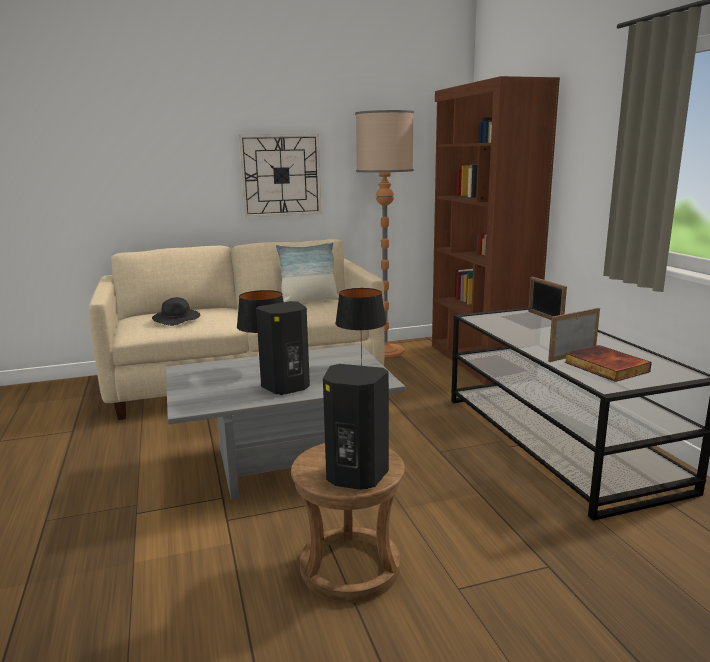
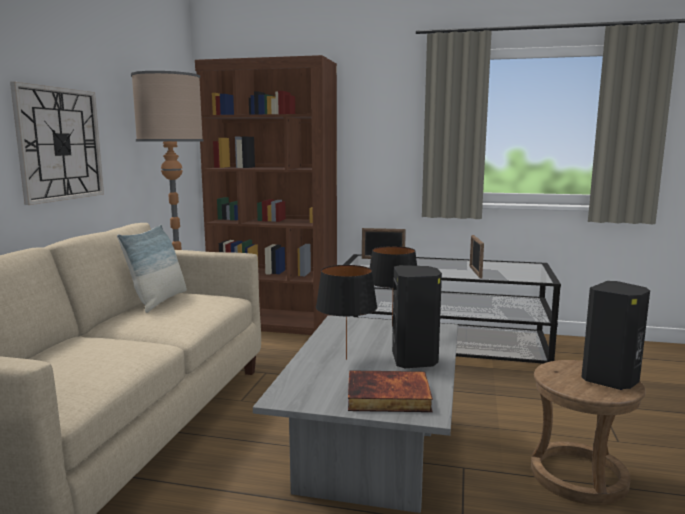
camera: 60 degrees left, 5 degrees down
(177, 320) = (81, 366): black hat -> none
(604, 367) = (505, 272): book -> book (387, 397)

